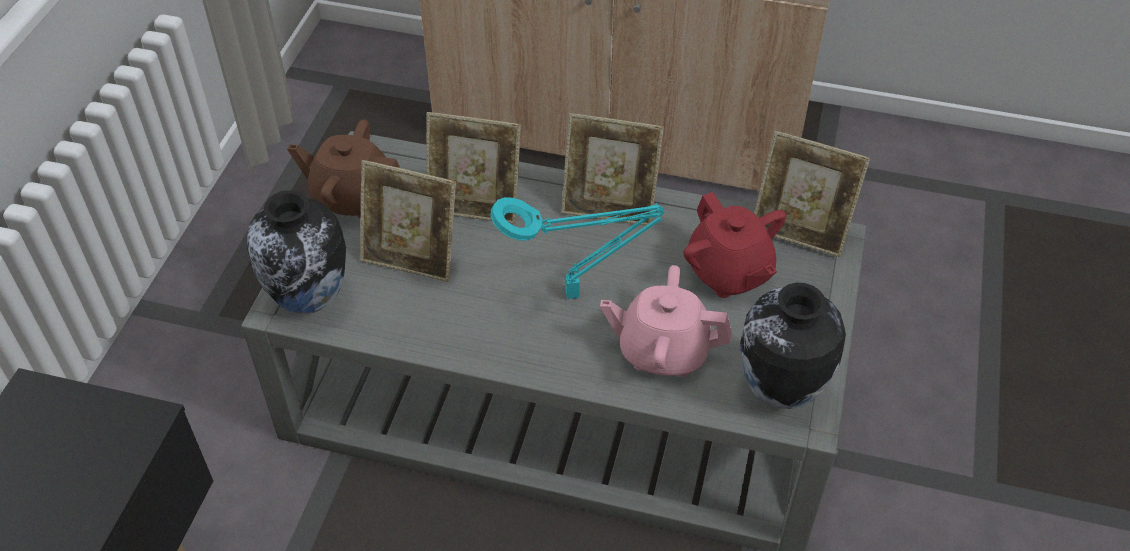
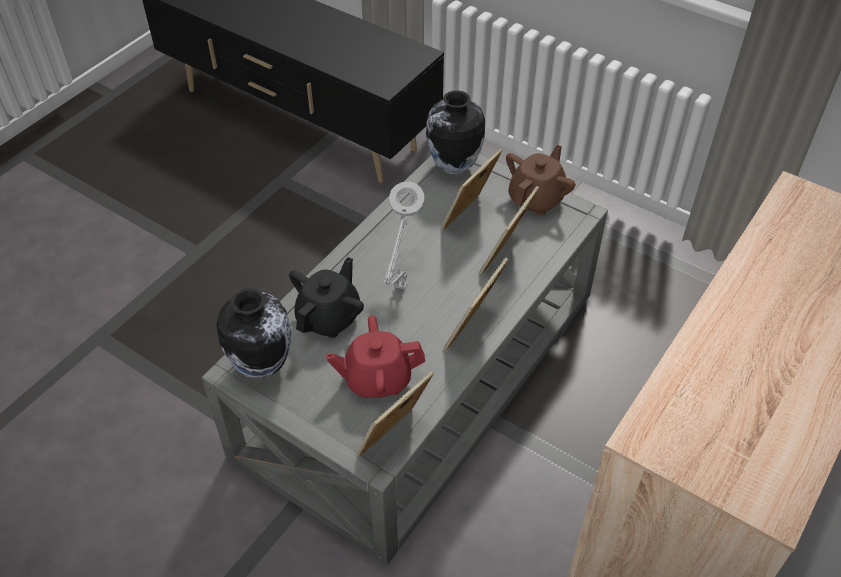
camera: 110 degrees right, 0 degrees up
(577, 293) = (400, 289): turquoise table lamp -> grey table lamp
(663, 351) = (329, 318): pink teapot -> black teapot

